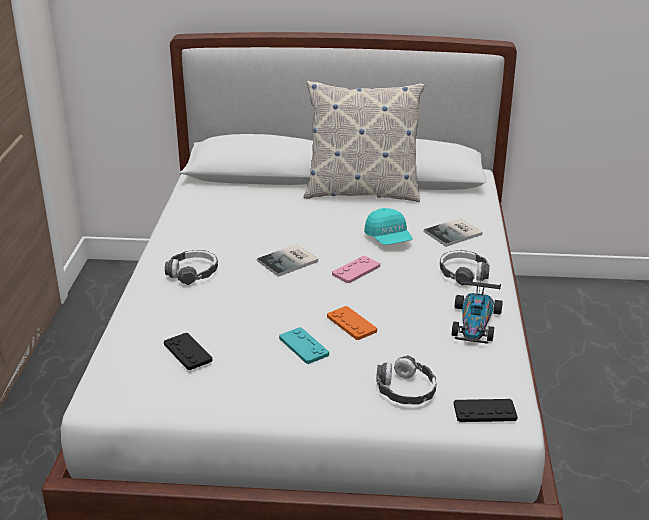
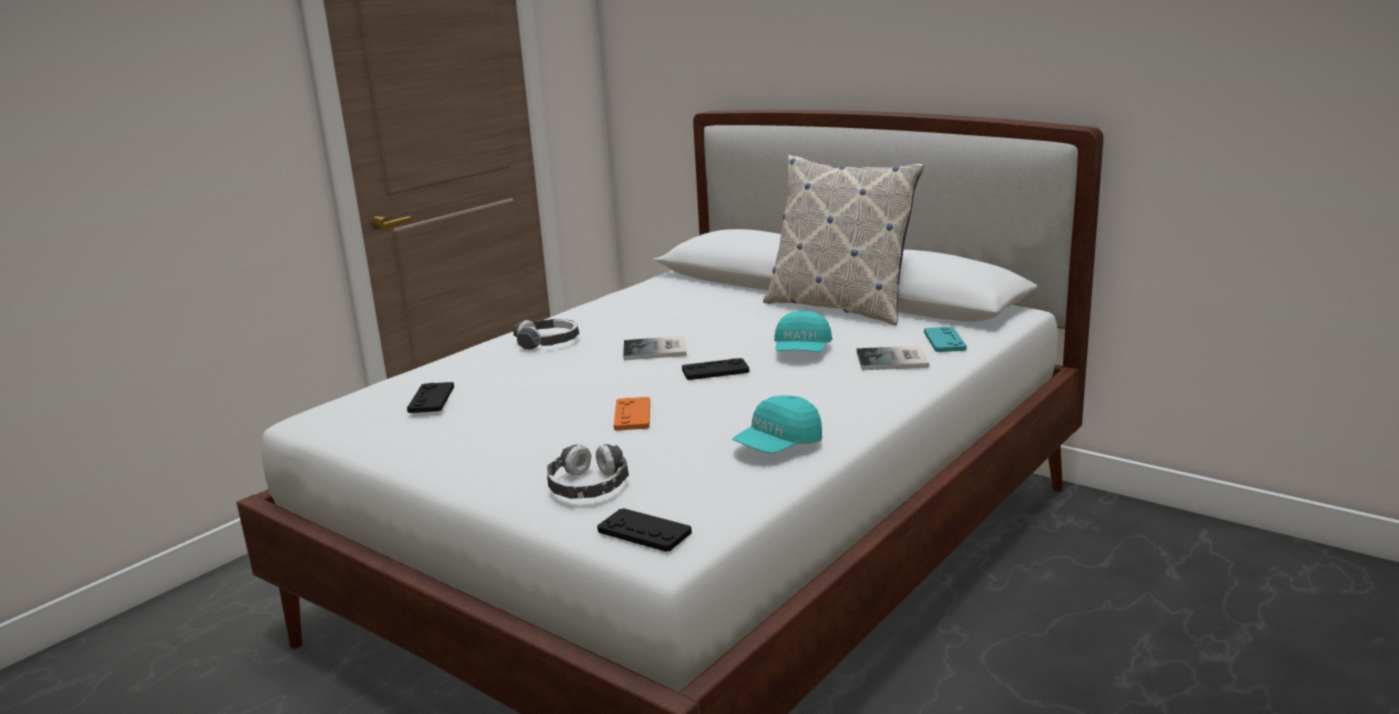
camera: 35 degrees right, 10 degrees down
(303, 346) = (550, 422): turquoise game controller -> turquoise game controller (944, 341)
(356, 270) = (715, 371): pink game controller -> black game controller
(463, 274) = (841, 398): headphones -> none
(475, 322) = (778, 446): toy car -> turquoise cap

